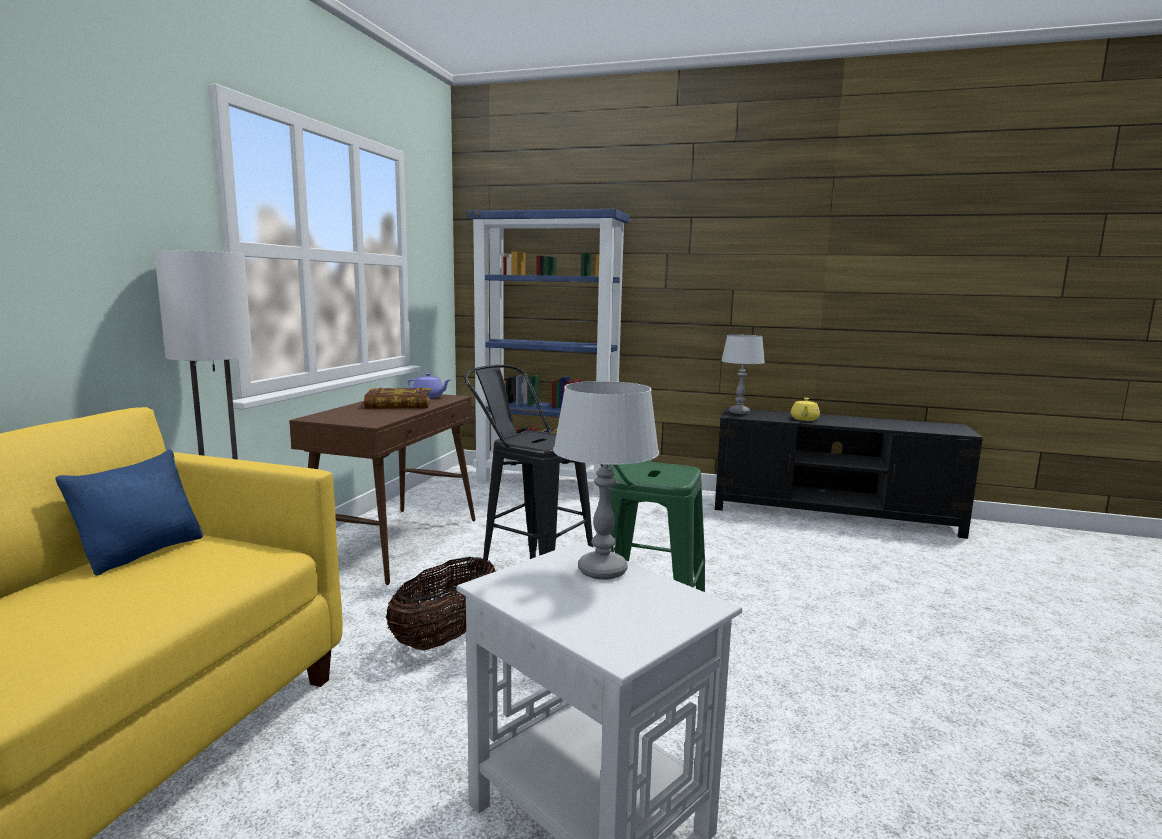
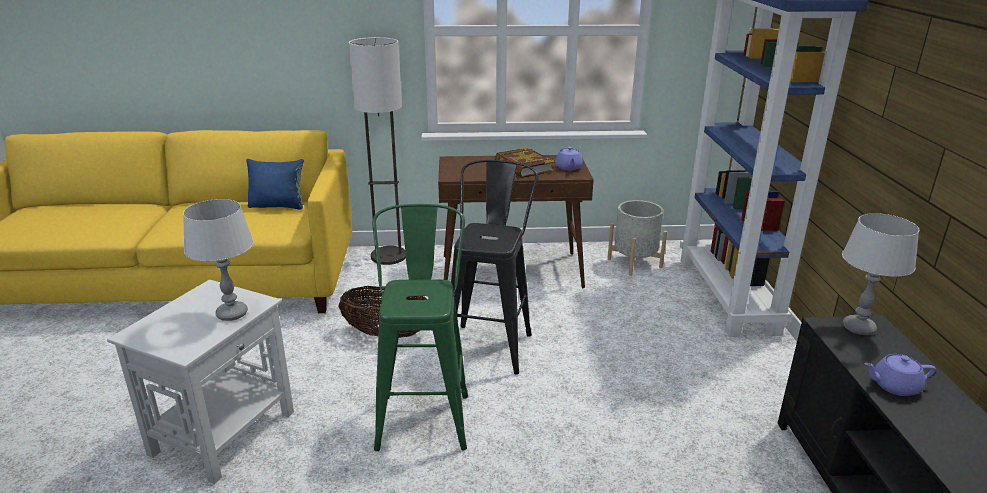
camera: 70 degrees right, 15 degrees up
(457, 494) = (634, 263): none -> grey planter
(804, 419) = (894, 386): yellow teapot -> purple teapot

